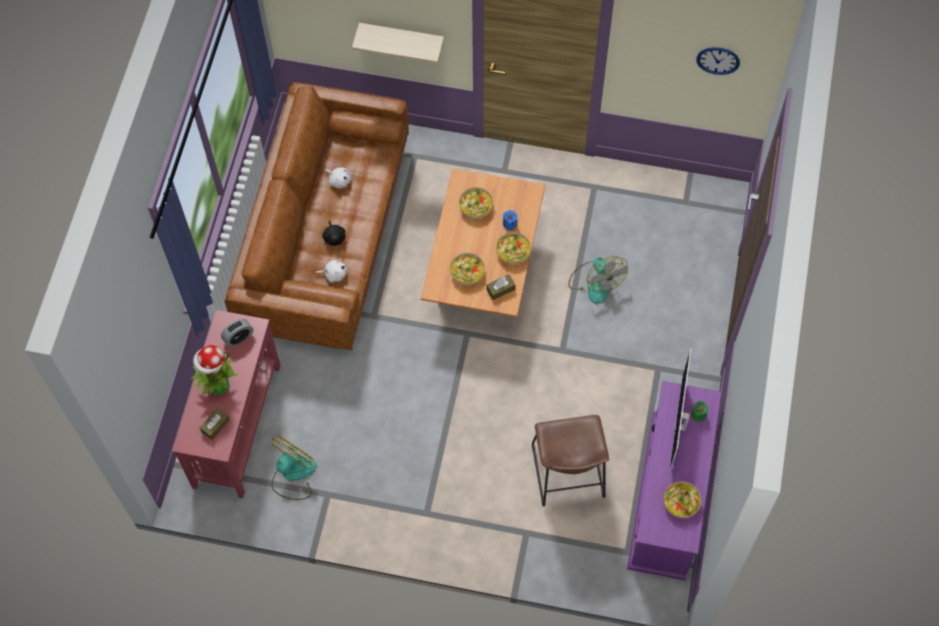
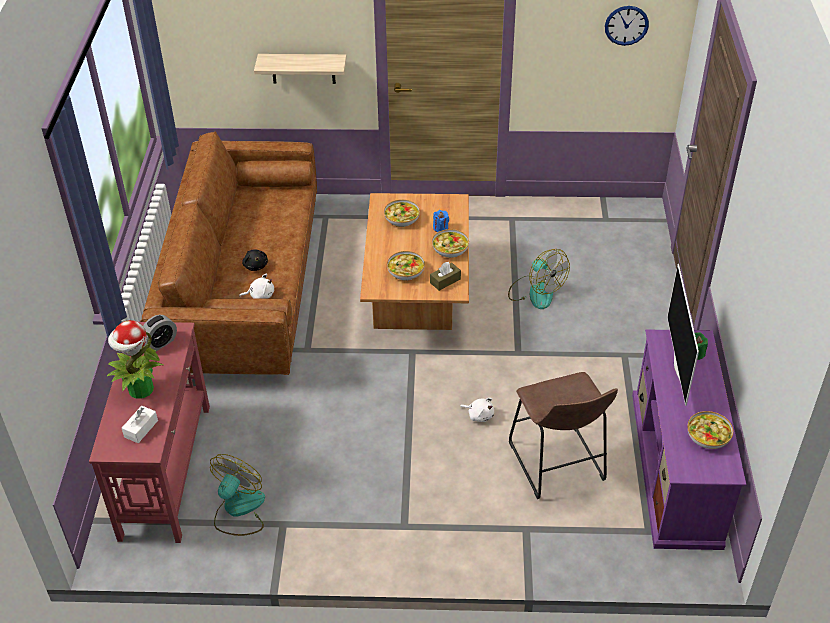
camera: 10 degrees left, 20 degrees down
(215, 426) = (141, 429): brown tissue box -> white tissue box
(339, 180) = (253, 220): white plush toy -> white plush toy (479, 415)

